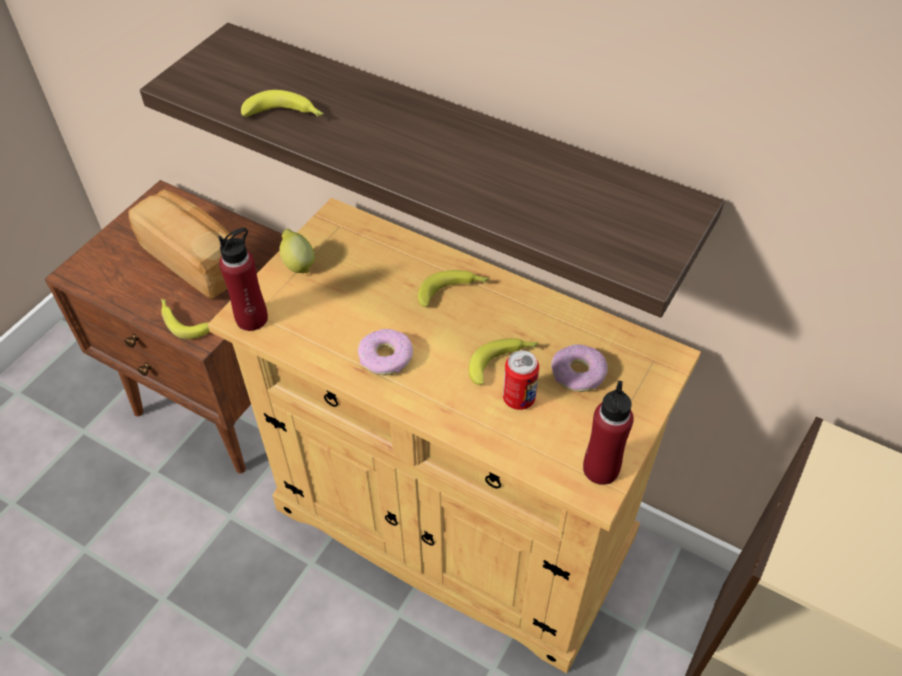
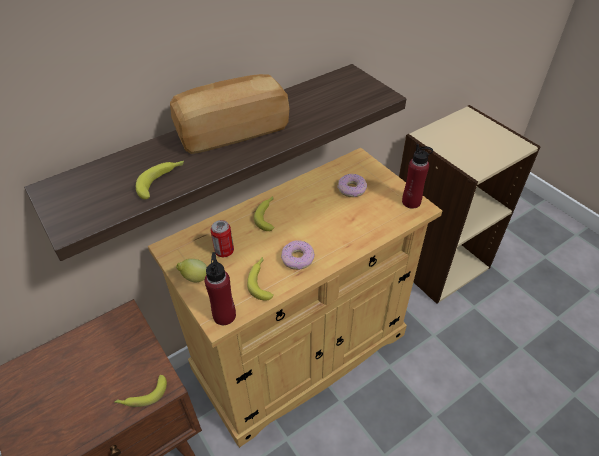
camera: 65 degrees left, 5 degrees down
(195, 260) = (89, 372): bread -> bread (232, 131)
(503, 362) = (329, 213): banana -> banana (261, 280)
(519, 398) = (355, 215): can -> can (224, 251)

